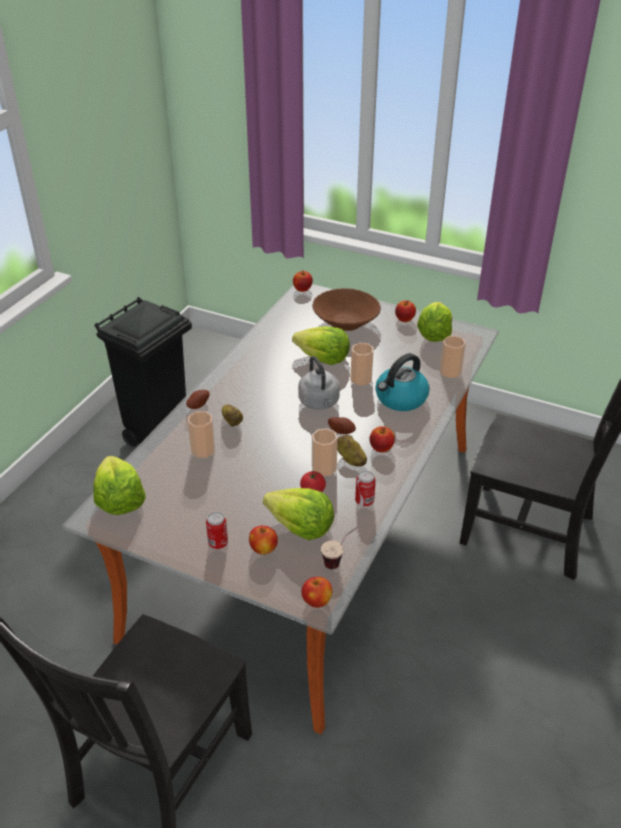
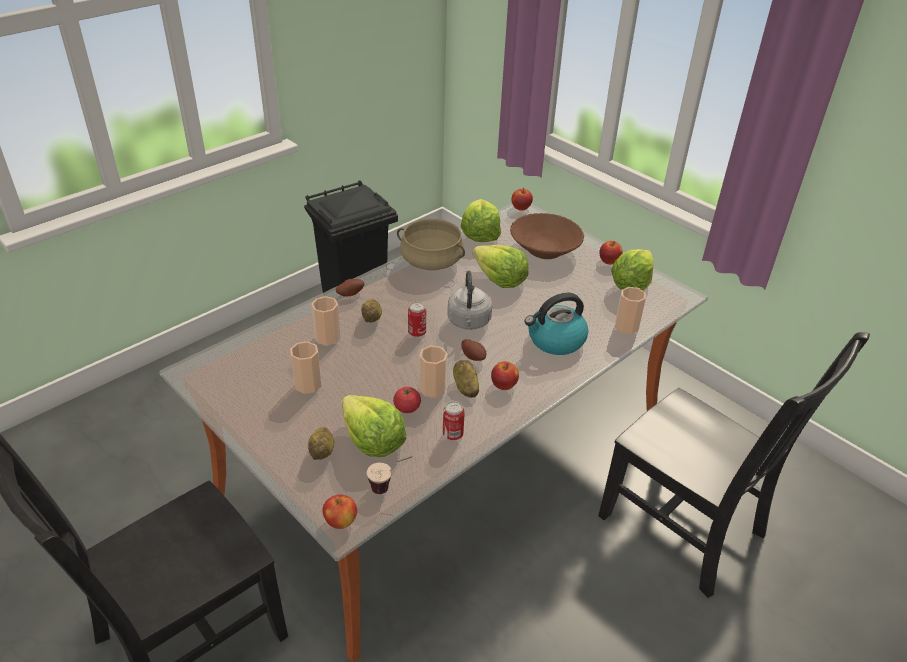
camera: 20 degrees right, 0 degrees up
(119, 500) = (222, 362): lettuce -> lettuce (479, 234)
(218, 543) = (283, 431): can -> can (417, 332)
(253, 357) = (431, 261): none -> beige cooking pot
(263, 549) = (323, 451): apple -> potato
(361, 379) = (526, 310): cup -> cup (308, 384)

